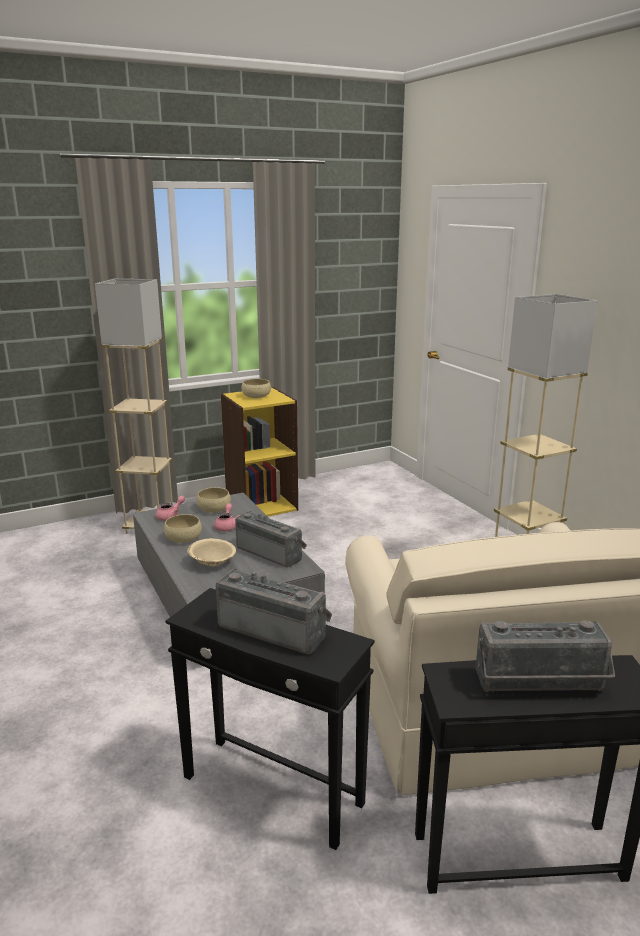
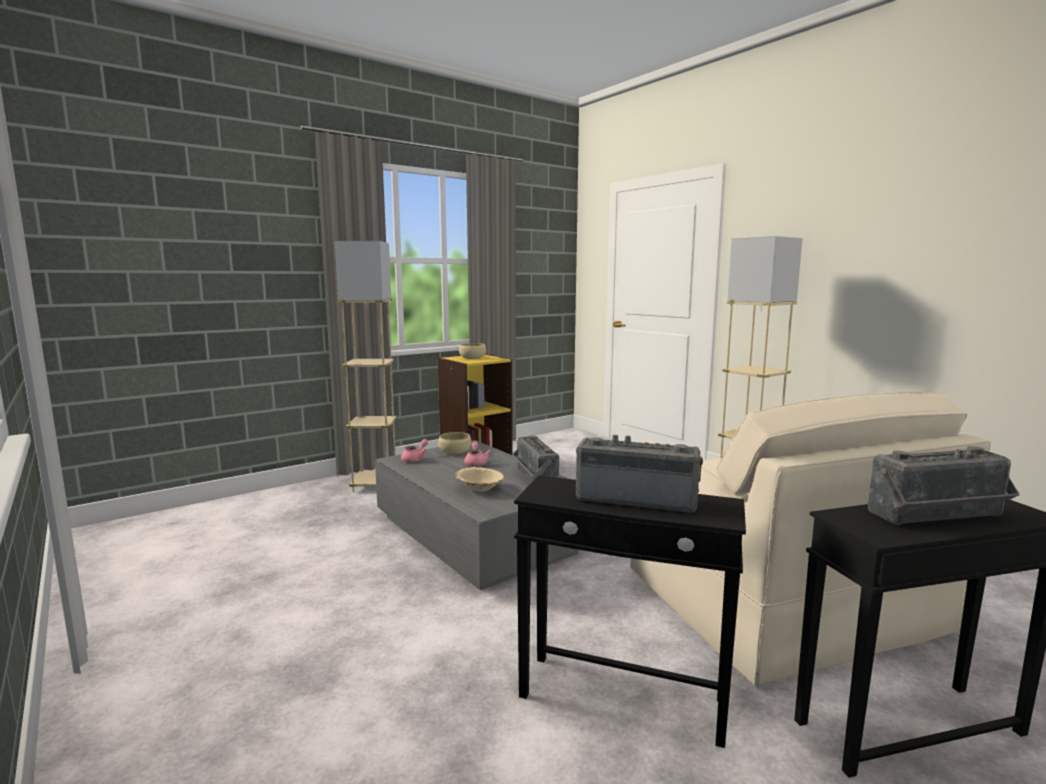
camera: 10 degrees left, 10 degrees down
(183, 538) = (438, 473): beige bowl -> none
(271, 553) = (533, 478): radio -> radio turned 135 degrees counterclockwise

